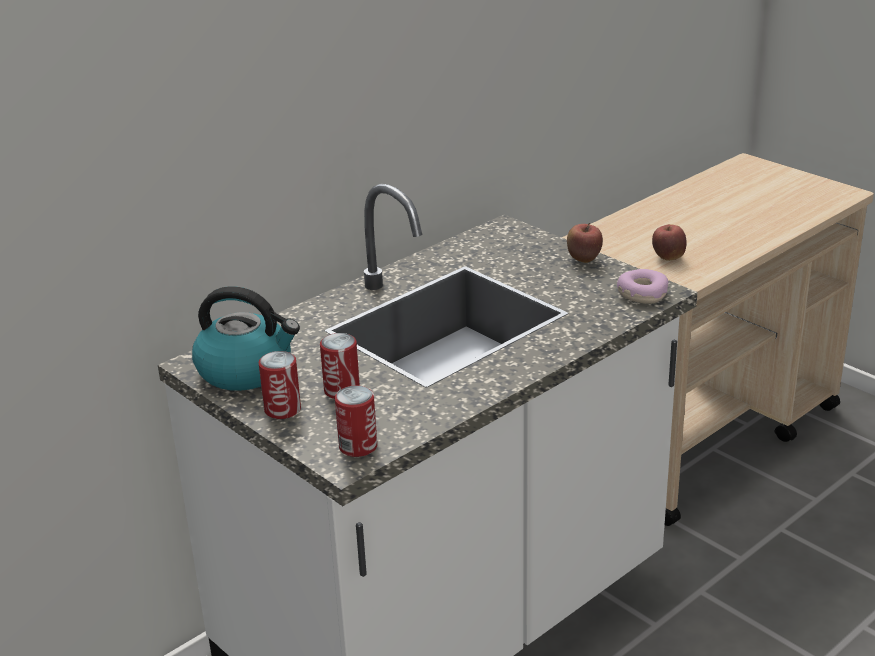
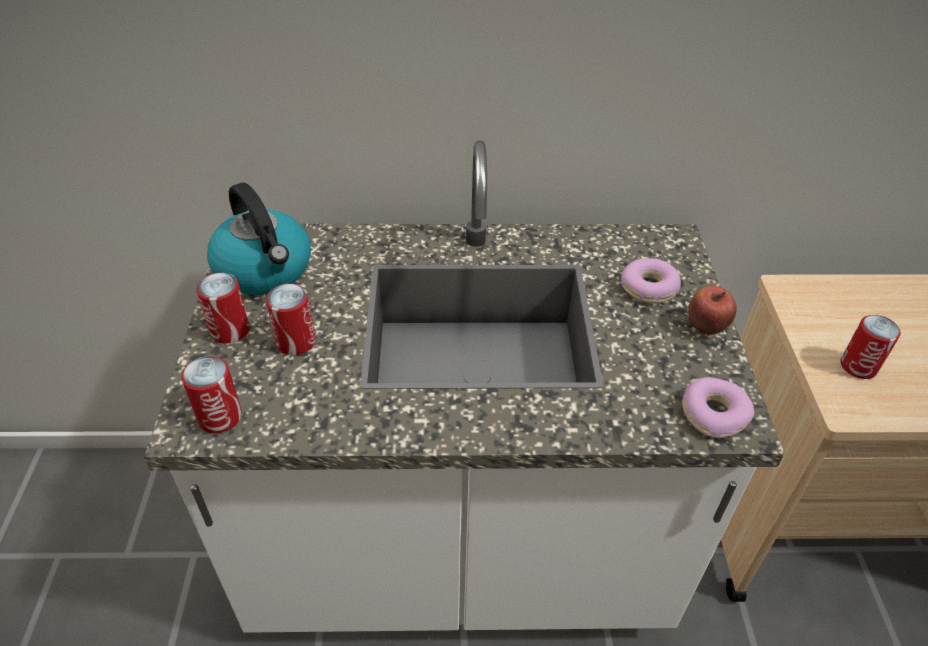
camera: 40 degrees right, 15 degrees up
(524, 257) = (648, 288): none -> donut
(668, 258) = (858, 366): apple -> can

